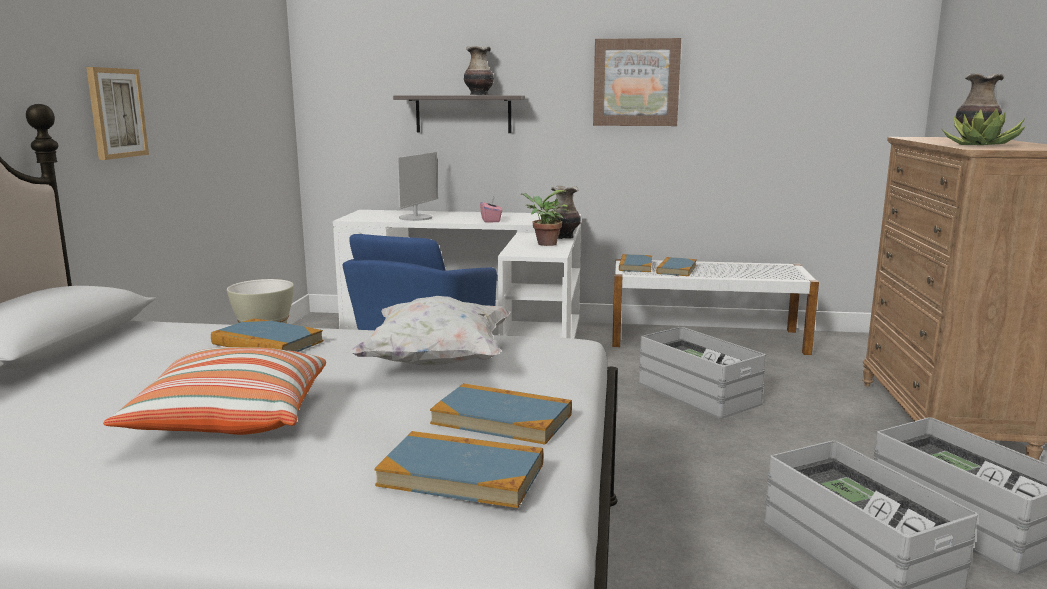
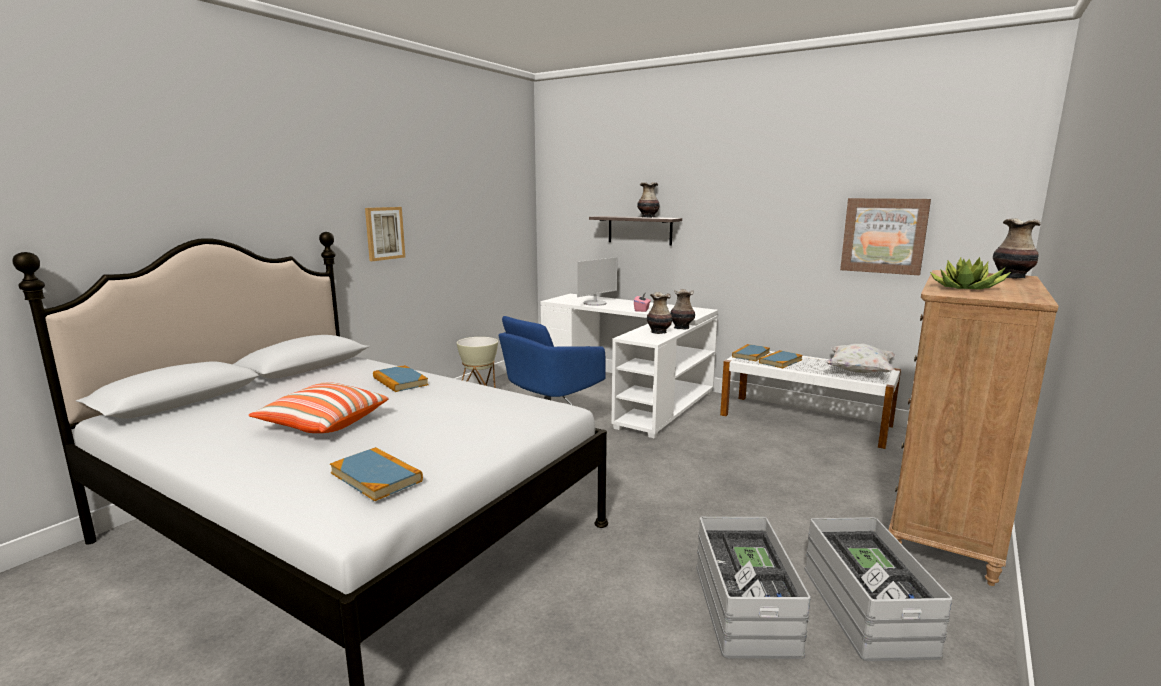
camera: 25 degrees right, 0 degrees up
(437, 362) = (468, 408): white pillow -> white pillow (859, 372)
(502, 419) = (448, 450): book -> none
(544, 244) = (659, 332): potted plant -> vase
(636, 82) = (765, 210): picture -> picture (884, 235)
(699, 393) = (751, 462): grey storage box -> none

